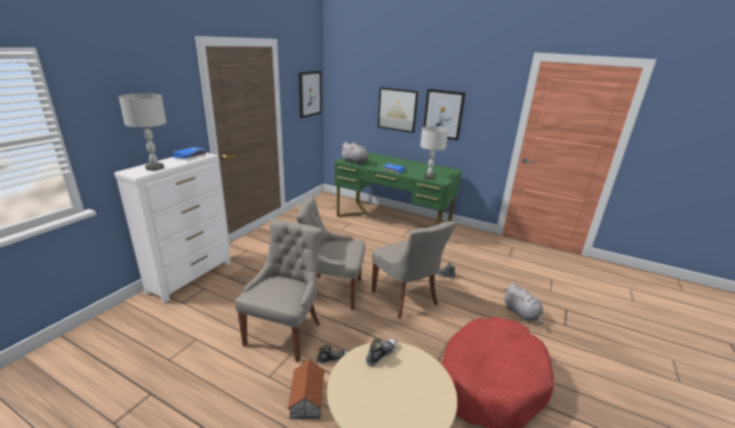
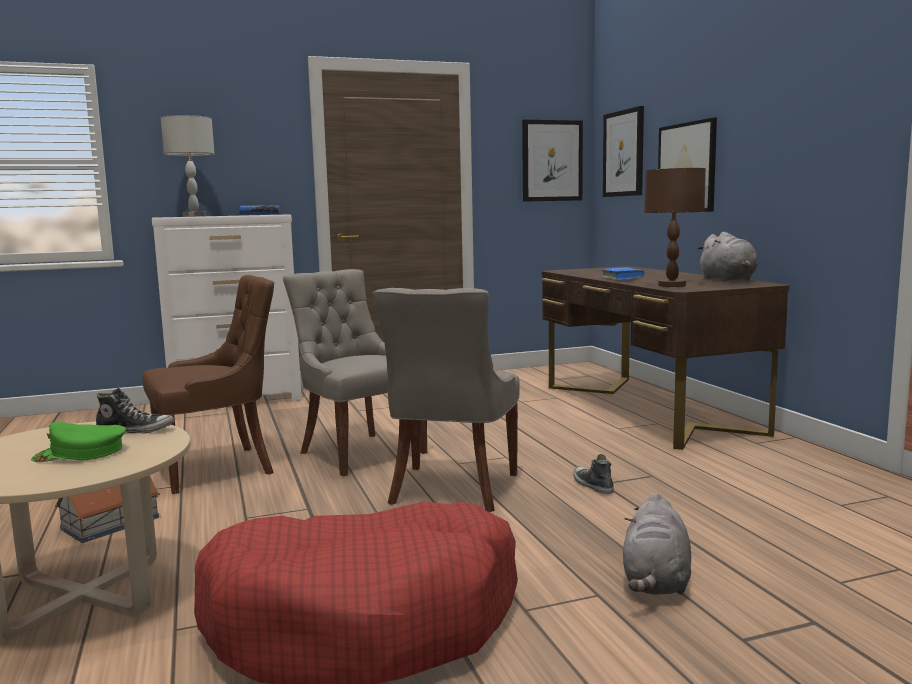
camera: 45 degrees right, 15 degrees down
(285, 333) = (217, 468): grey chair -> brown chair
(333, 358) = (212, 506): shoe -> none
(355, 162) = (578, 272): grey plush toy -> grey plush toy (728, 280)
(392, 220) = (646, 408): green desk -> brown desk
(401, 384) = (80, 453): none -> green cap
(429, 177) = (672, 285): grey table lamp -> brown table lamp
(443, 114) = (759, 157): picture -> picture (624, 153)

